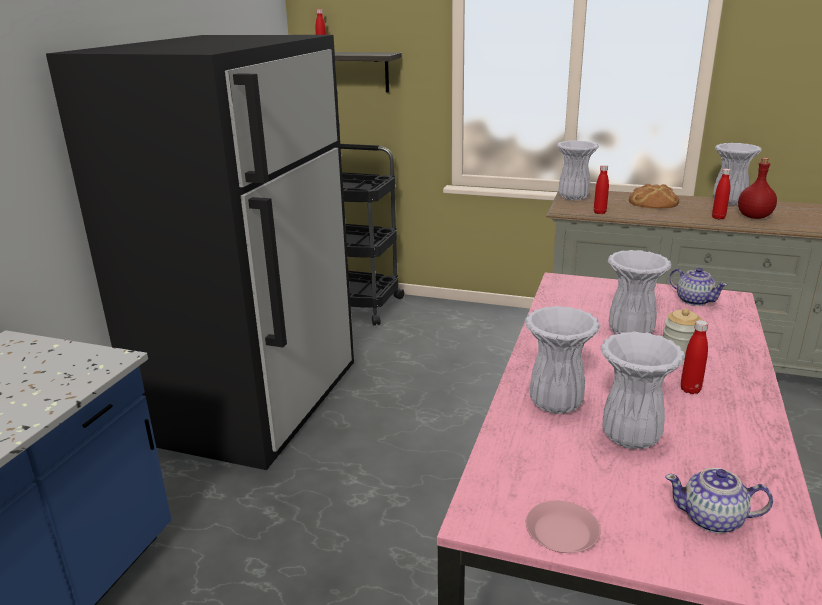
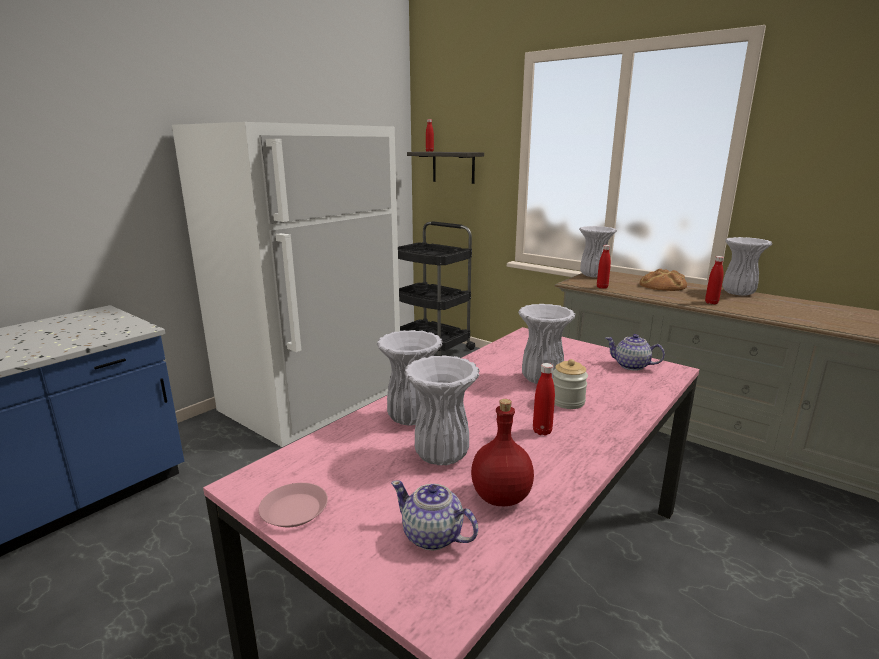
camera: 20 degrees right, 5 degrees down
(255, 398) = (314, 398): black fridge -> white fridge
(694, 300) = (632, 366): teapot -> teapot turned 135 degrees clockwise
(754, 217) = (749, 306): red bottle -> red bottle (501, 496)

